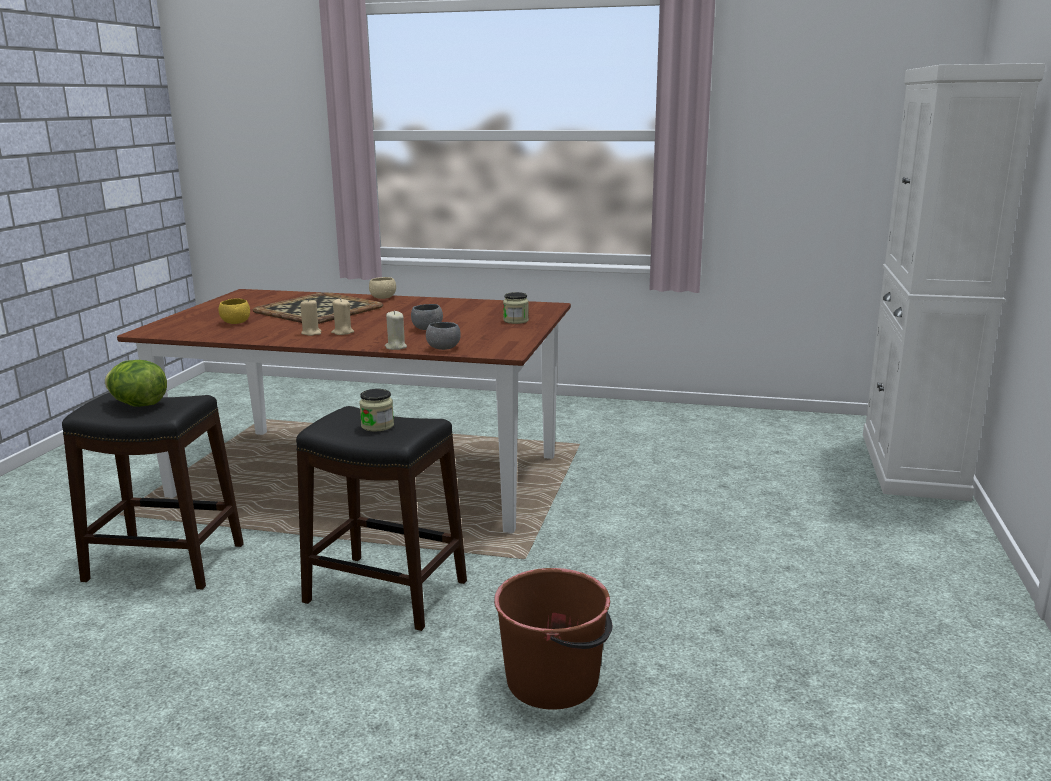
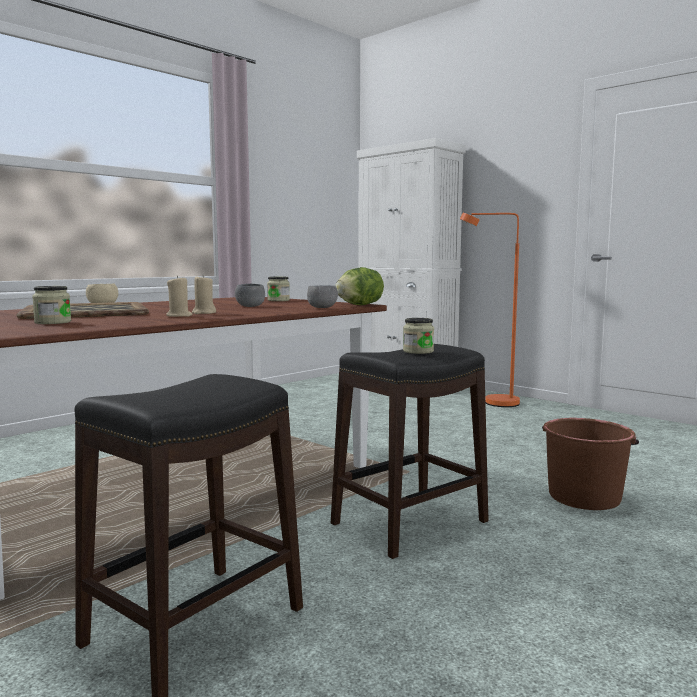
camera: 60 degrees left, 10 degrees down
(138, 404) = (186, 391): lettuce -> lettuce (359, 305)
(235, 323) = (53, 322): yellow bowl -> jar
(396, 347) = (292, 311): beige candle -> none
(914, 545) = (492, 402): none -> orange floor lamp

